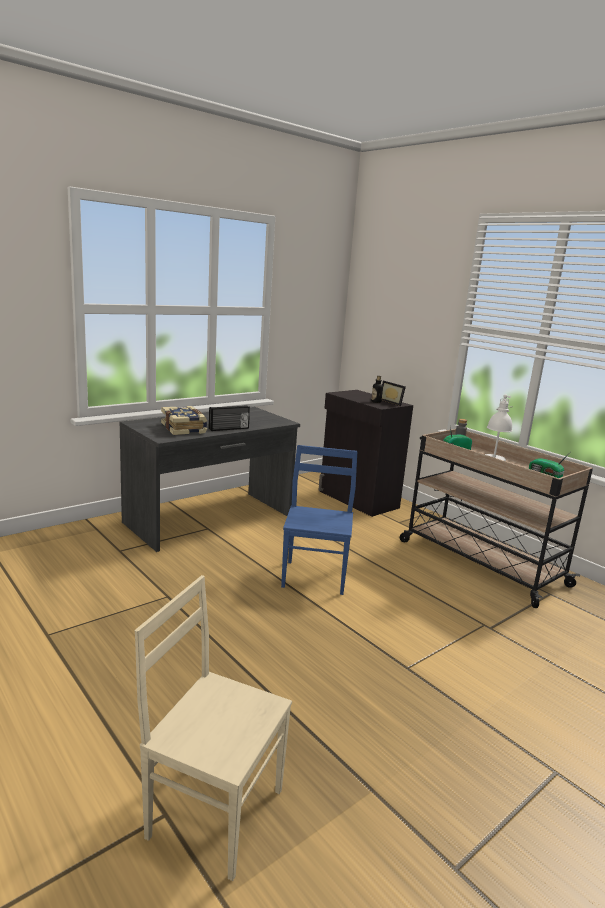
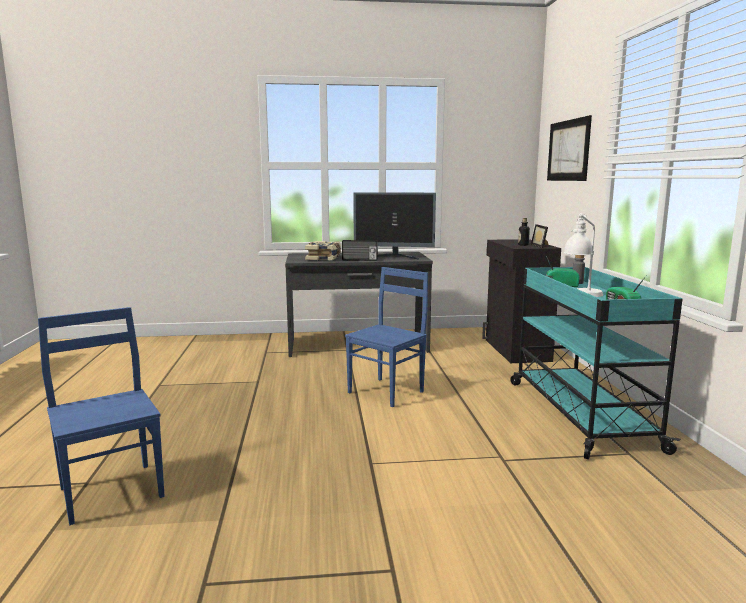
camera: 35 degrees right, 5 degrees down
(215, 810) = (113, 491): beige chair -> blue chair
(252, 420) = (394, 257): none -> monitor
(399, 307) = (568, 150): none -> picture
(479, 562) = (579, 413): beige cart -> turquoise cart

